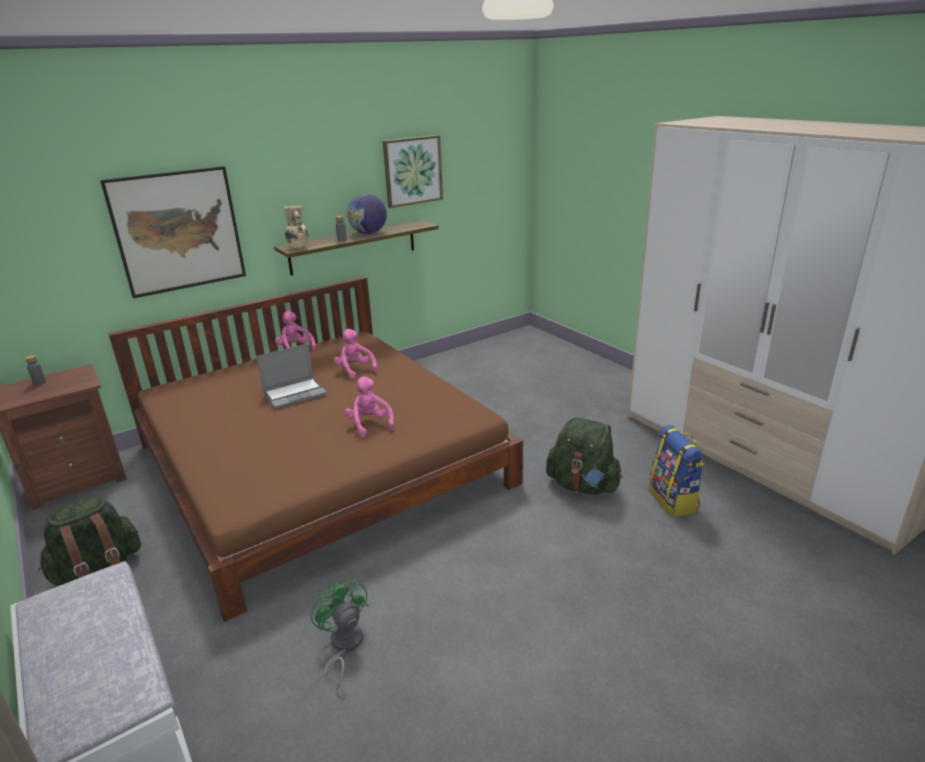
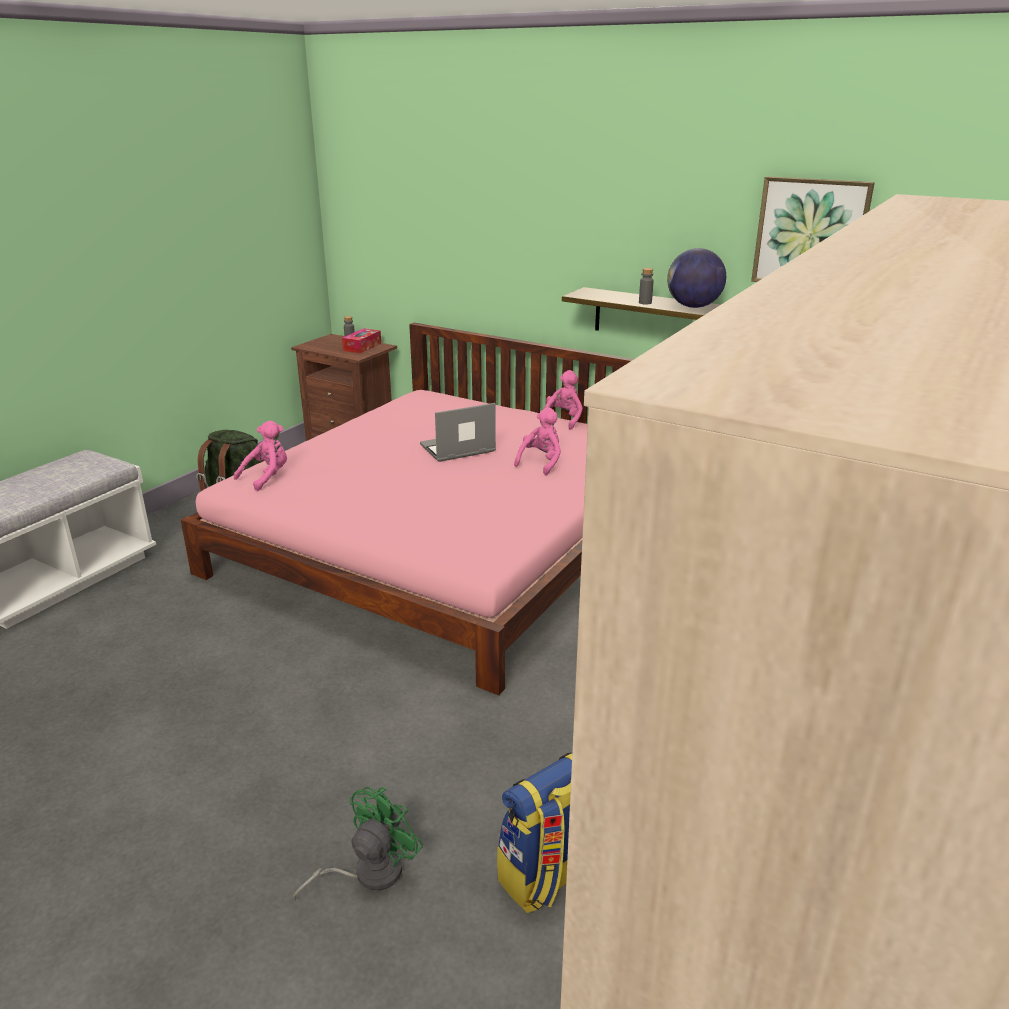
camera: 65 degrees right, 0 degrees up
(64, 378) = (362, 347): none -> tissue box
(178, 231) = (491, 239): picture -> none
(295, 394) = (457, 449): laptop -> laptop turned 120 degrees clockwise
(298, 248) = (588, 295): beige vase -> none
(319, 463) = (449, 539): brown bed -> pink bed
(343, 646) = (168, 645): green fan -> green fan (367, 873)
(370, 424) = (417, 504): pink plush toy -> pink plush toy (267, 477)
(583, 485) = (529, 756): green backpack -> none

